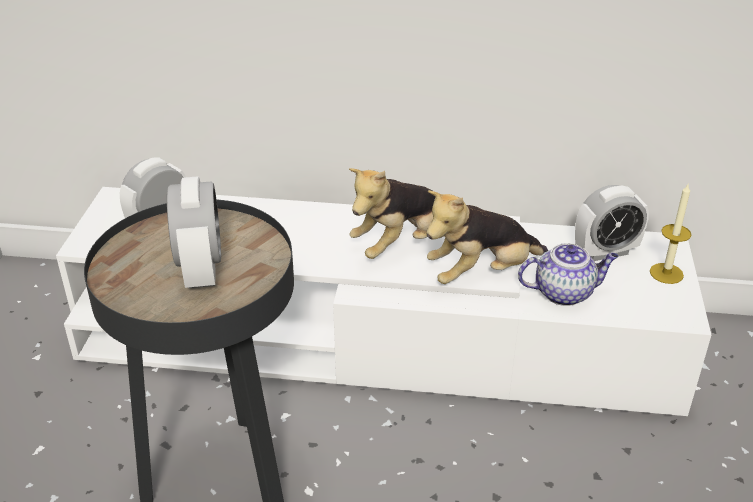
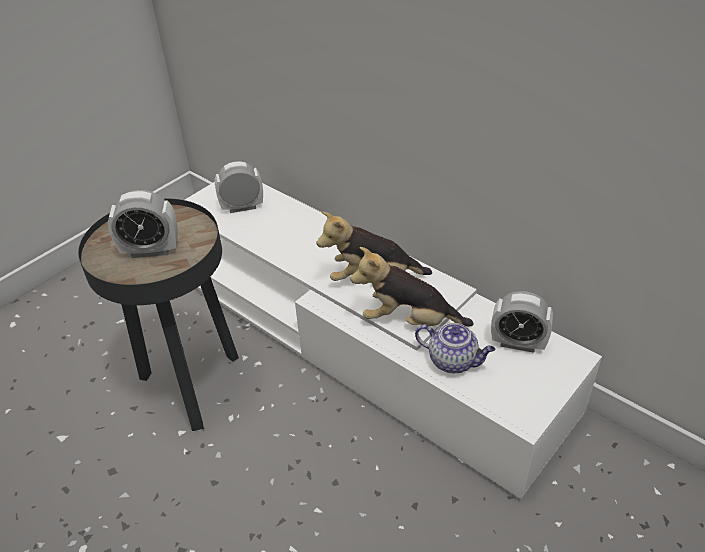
camera: 35 degrees right, 5 degrees up
(201, 270) = (151, 250): alarm clock -> alarm clock turned 60 degrees clockwise
(666, 273) = (549, 380): candle -> none

